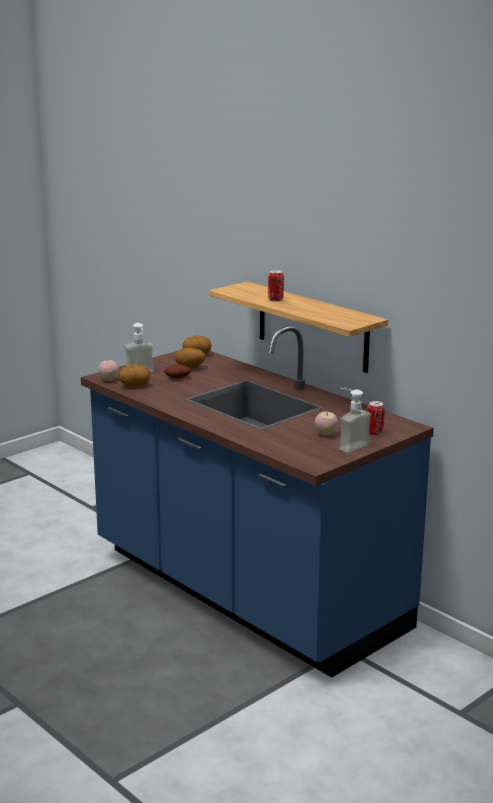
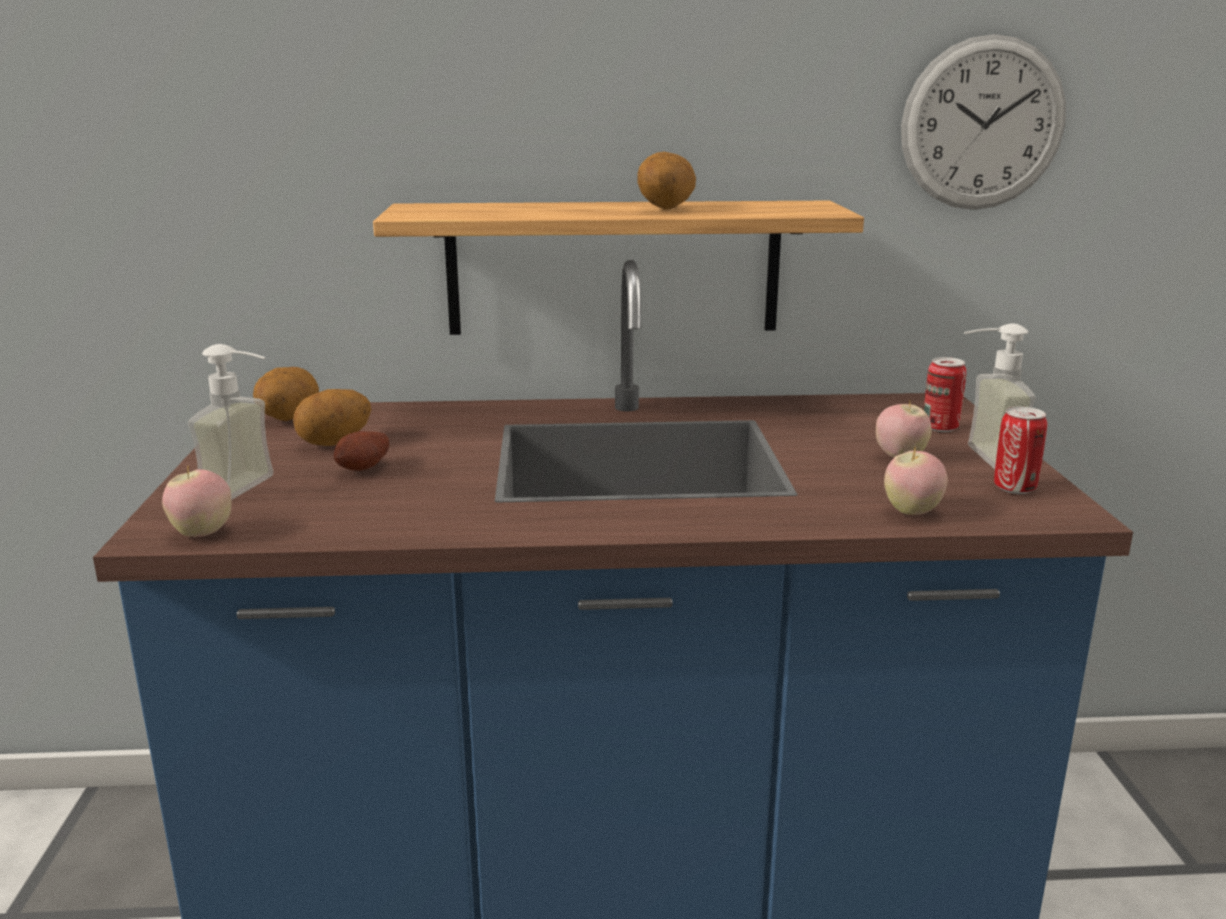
camera: 50 degrees left, 0 degrees up
(134, 386) = (308, 520): potato -> potato (665, 208)
(274, 446) = (912, 511): none -> apple
(275, 300) = (566, 210): can -> can (1014, 488)
(447, 299) = (983, 124): none -> wall clock

